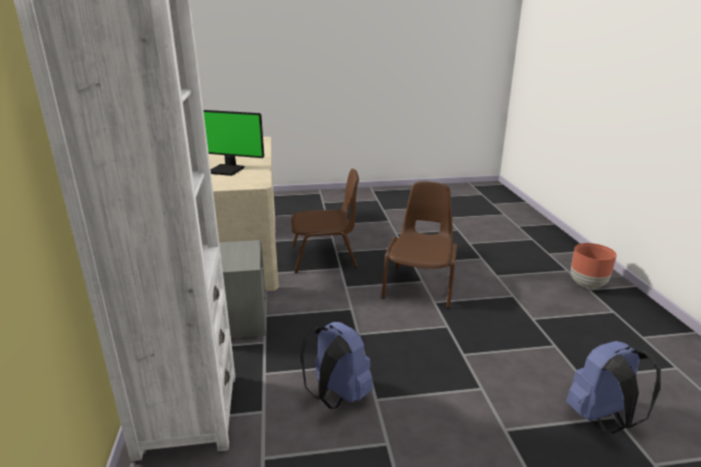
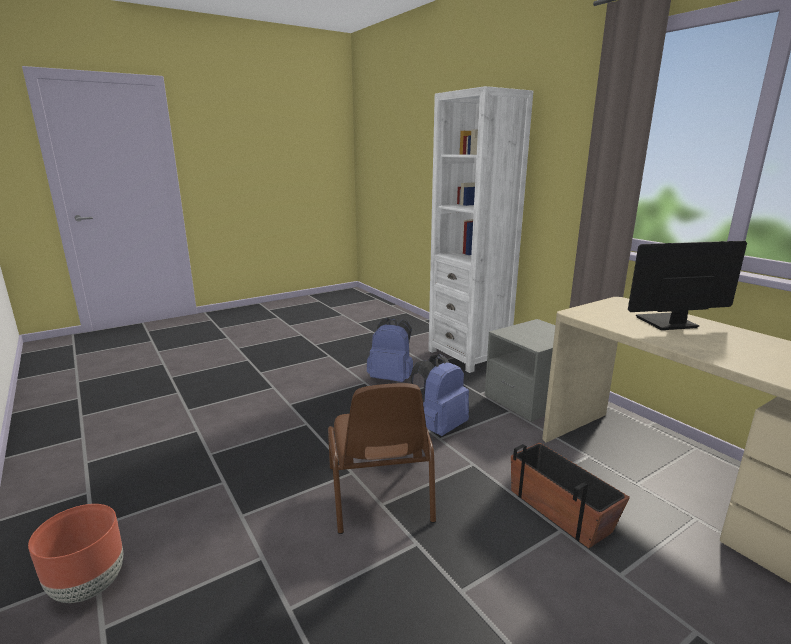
camera: 155 degrees right, 5 degrees down
(325, 257) = (560, 510): brown chair -> planter
(602, 419) = (198, 406): blue backpack -> blue backpack (439, 427)

